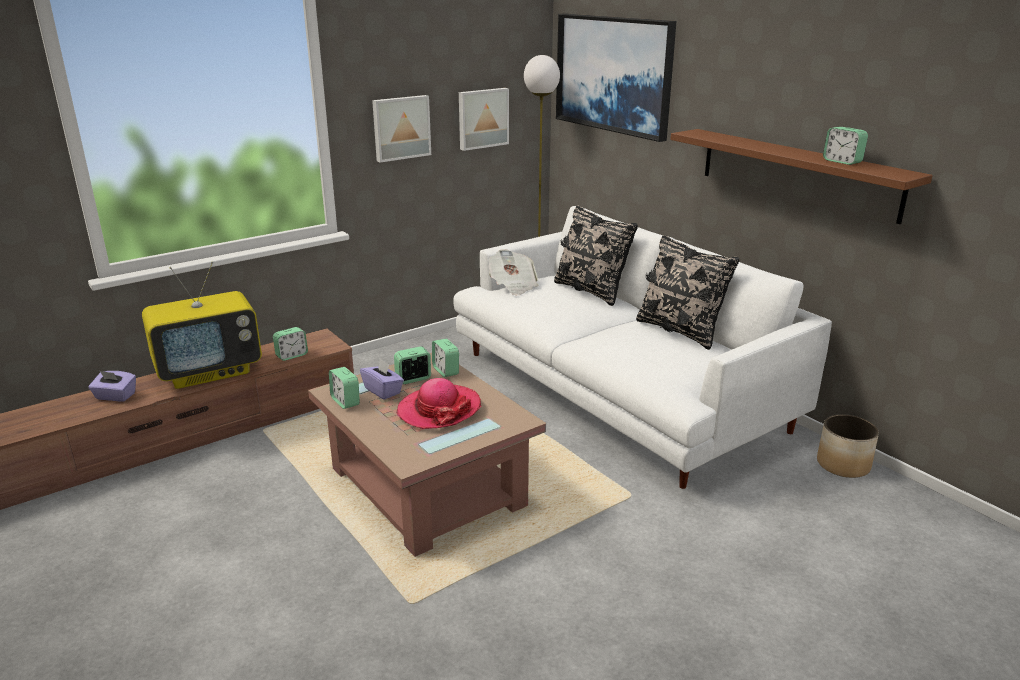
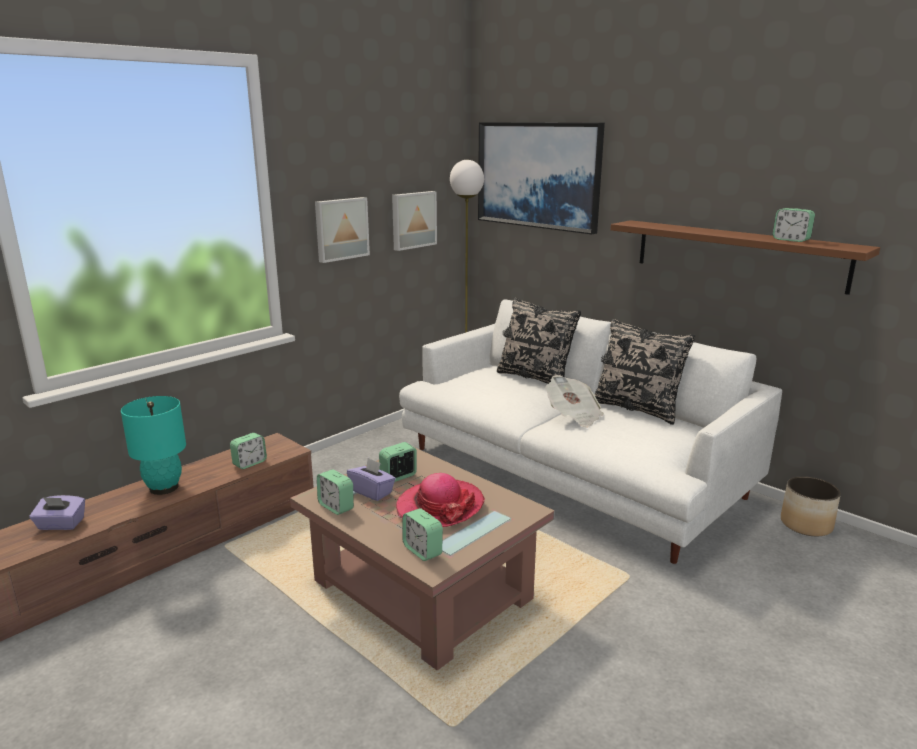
camera: 10 degrees left, 5 degrees down
(210, 371) = (164, 487): television -> turquoise table lamp
(446, 371) = (428, 465): alarm clock -> alarm clock (422, 550)
(513, 285) = (459, 377): newspaper -> newspaper (573, 415)

